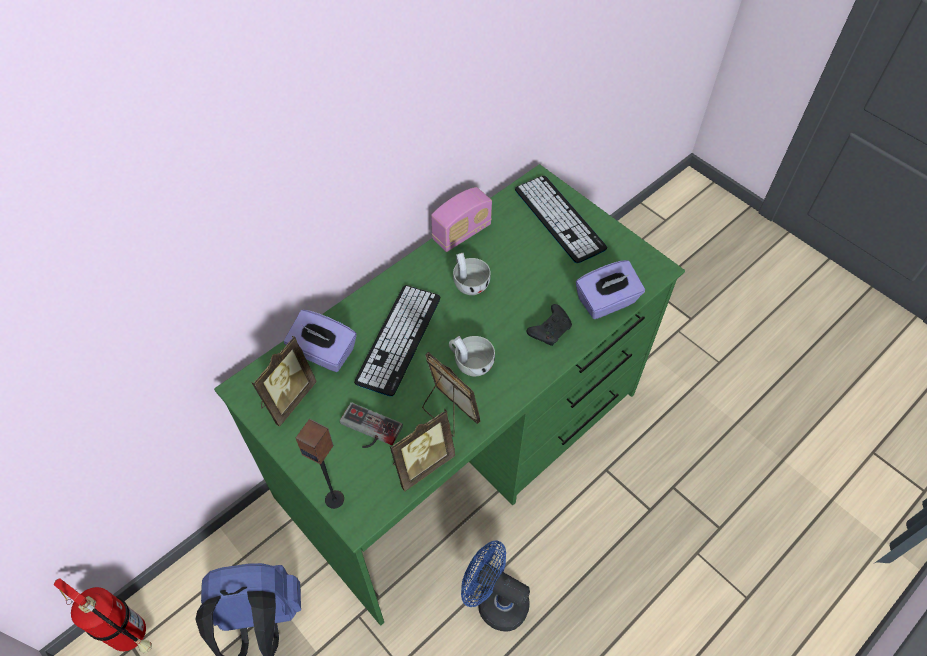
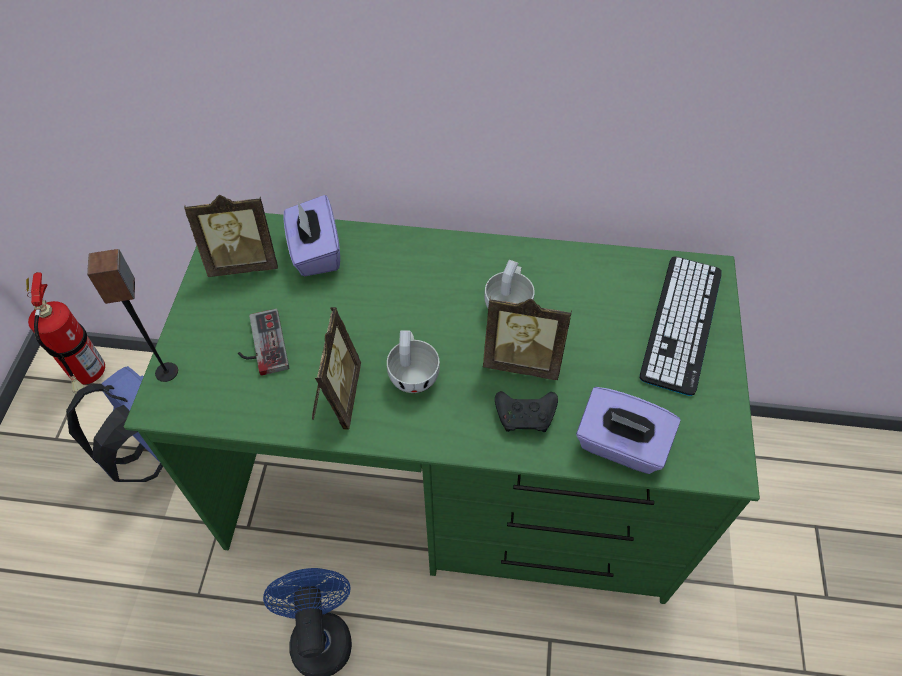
camera: 50 degrees right, 0 degrees up
(399, 339) = (384, 296): keyboard -> none
(421, 463) = (259, 413): picture frame -> picture frame (522, 360)
(461, 233) = (563, 255): radio -> none

